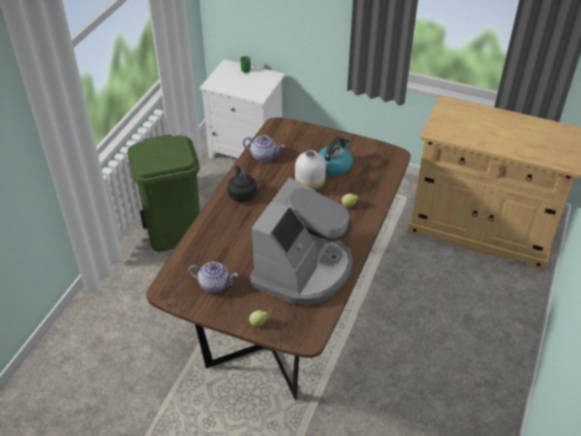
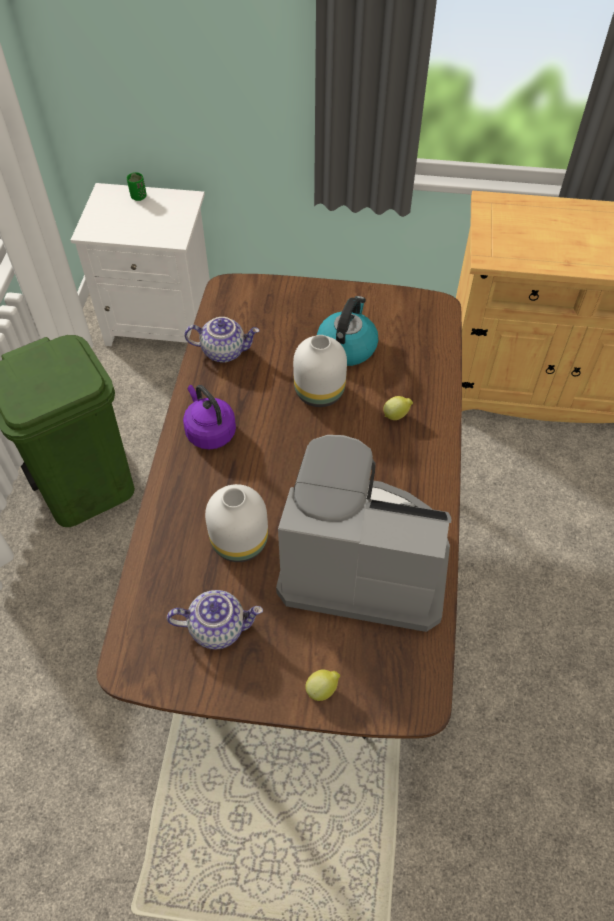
camera: 15 degrees left, 10 degrees up
(240, 248) = (241, 541): none -> white vase
(242, 194) = (209, 431): black kettle -> purple kettle
(303, 269) = (363, 559): coffee machine -> coffee machine turned 90 degrees counterclockwise

